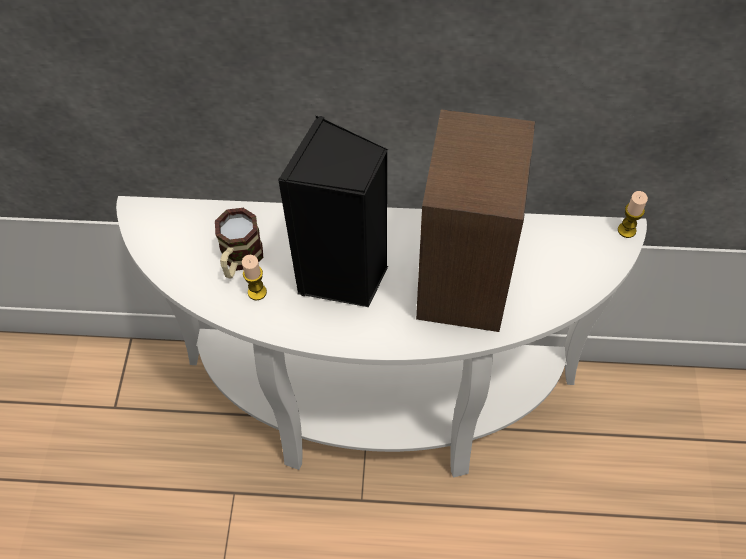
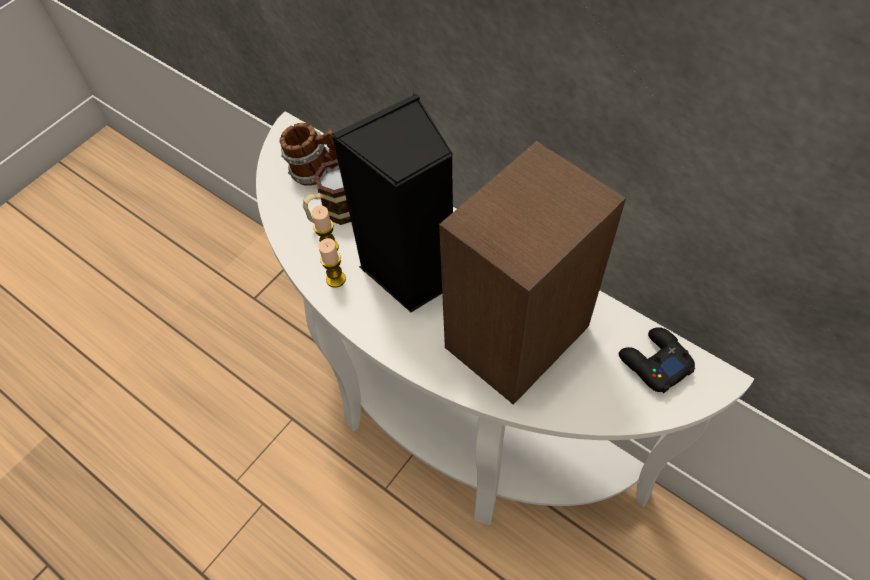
camera: 35 degrees right, 0 degrees up
(193, 234) = (316, 171): none -> mug
(574, 244) = (654, 363): none -> black game controller
(626, 230) = (722, 379): candle -> candle (336, 279)

